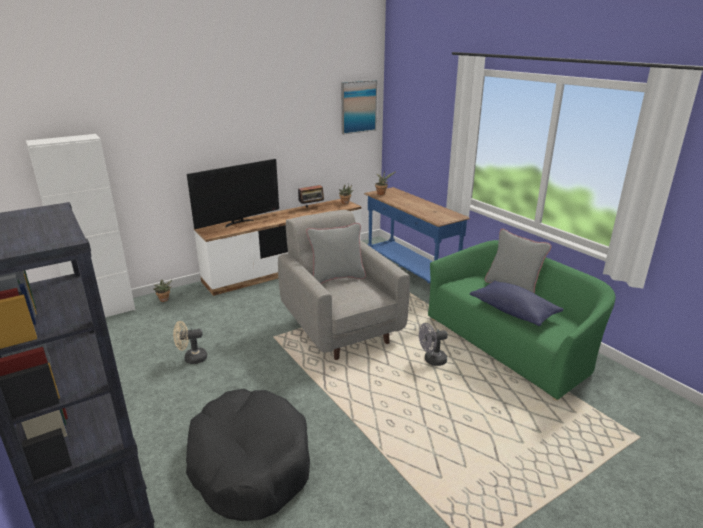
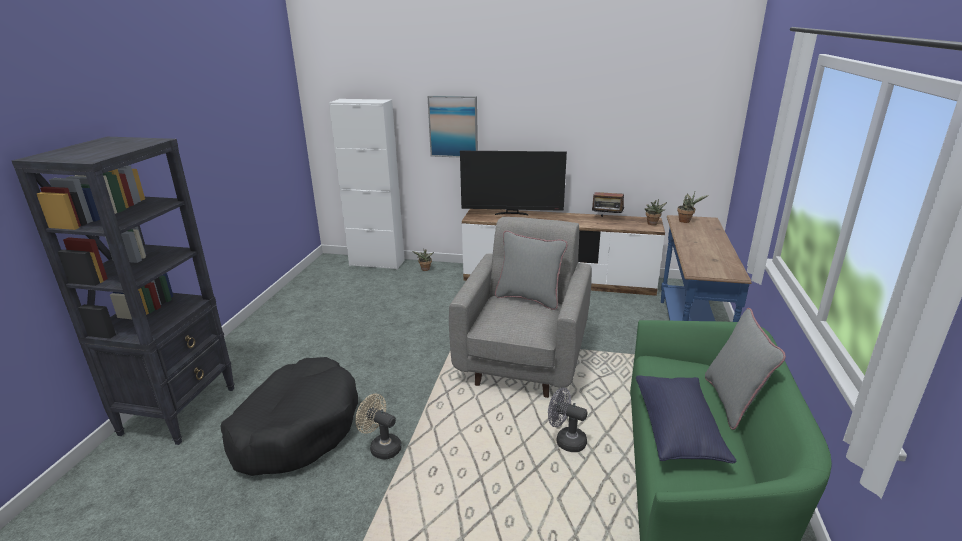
camera: 45 degrees right, 0 degrees up
(191, 358) = (377, 325): beige fan -> beige fan (381, 447)
(358, 107) = (703, 102): picture -> picture (453, 126)

